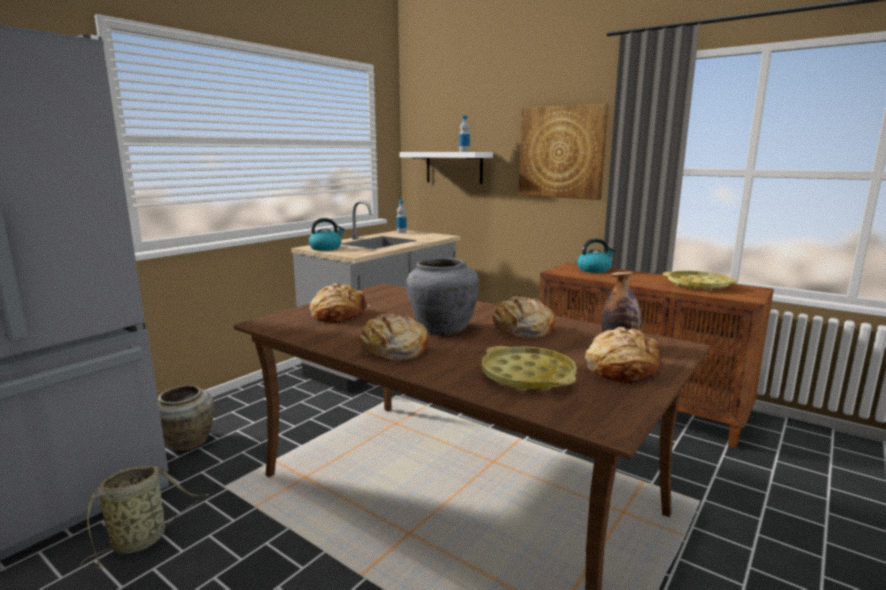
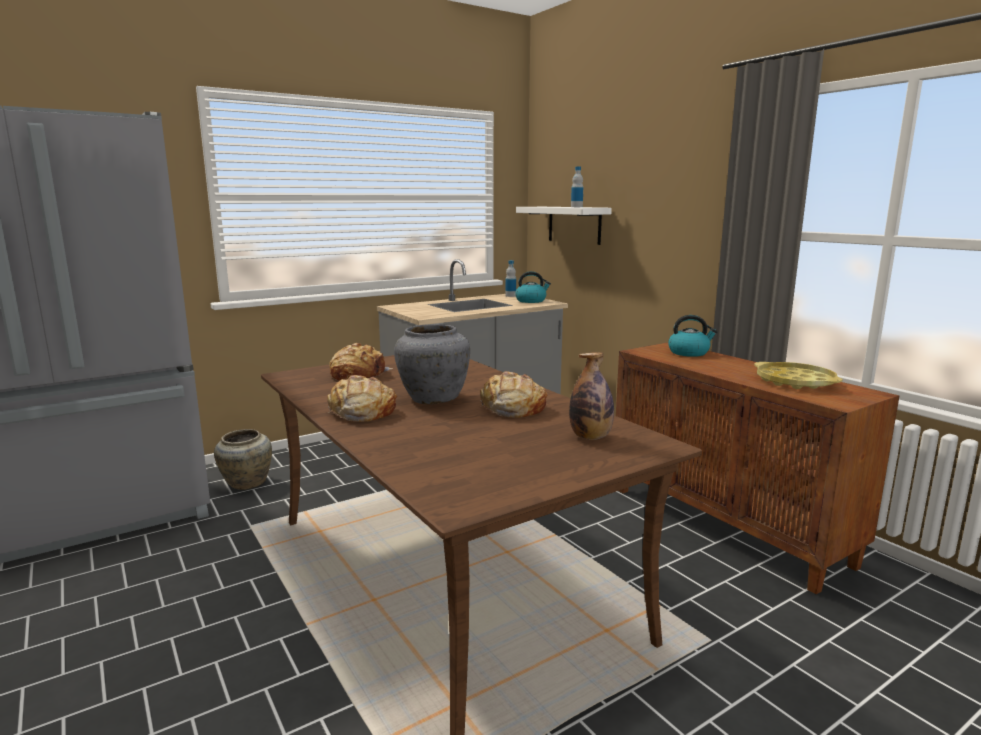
camera: 20 degrees right, 0 degrees up
(143, 539) = (163, 555): basket -> none
(326, 248) = (408, 308): kettle -> kettle (531, 301)
(527, 376) = (449, 452): yellow tray -> none
(561, 152) = (679, 209): picture -> none
(622, 369) = (556, 459): bread -> none

